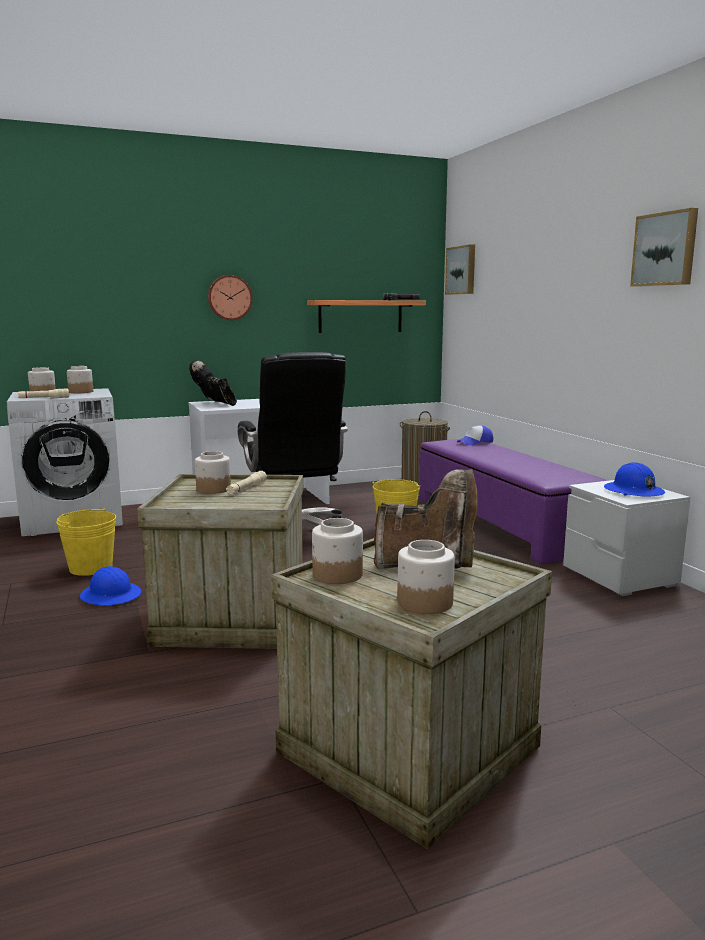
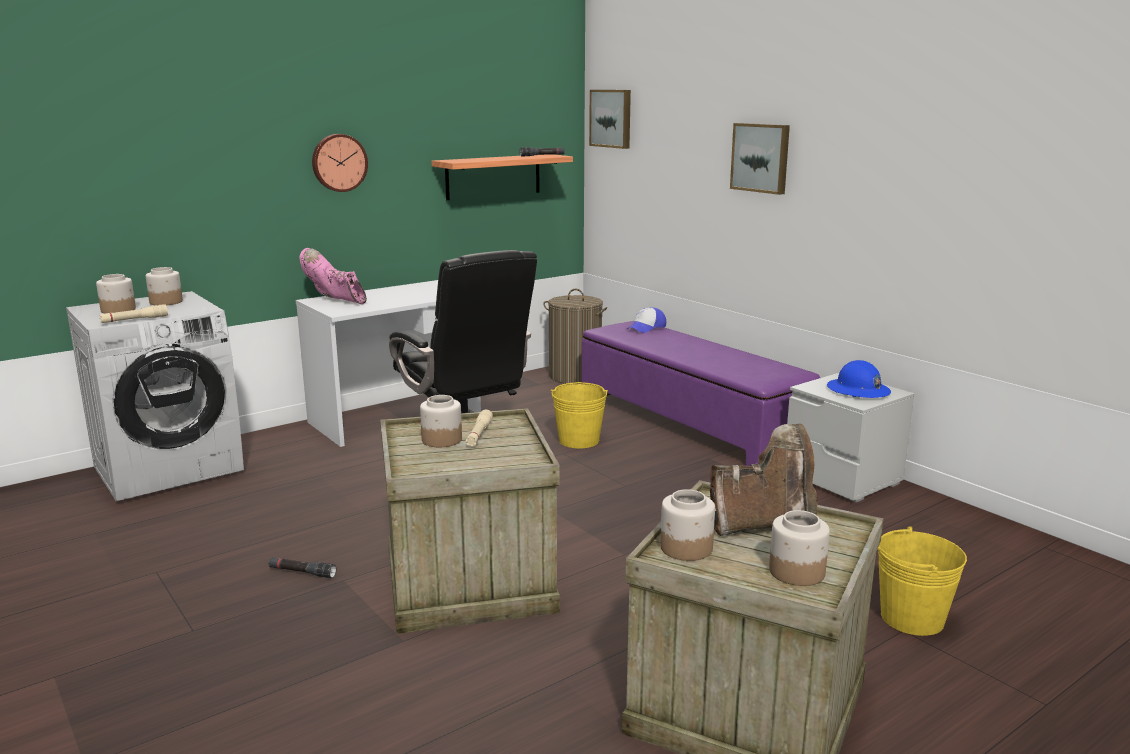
camera: 15 degrees left, 5 degrees up
(91, 568) = (246, 537): yellow bucket -> yellow bucket (912, 618)
(111, 595) = (302, 572): blue hard hat -> black flashlight
(215, 404) = (336, 302): black boot -> pink boot
(665, 249) = (883, 130): picture -> picture (761, 157)

